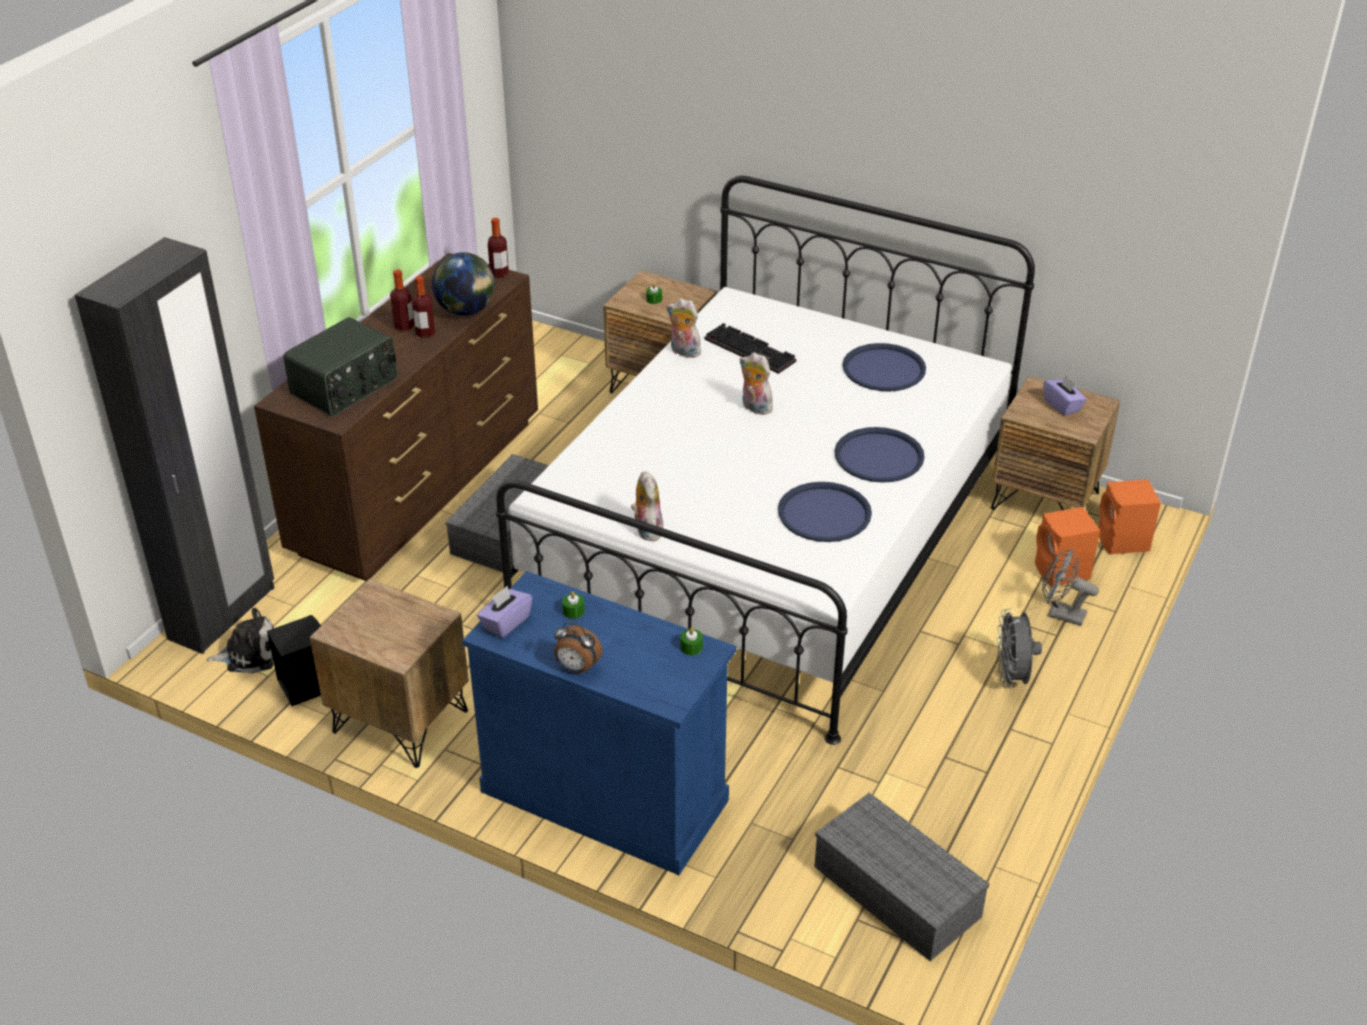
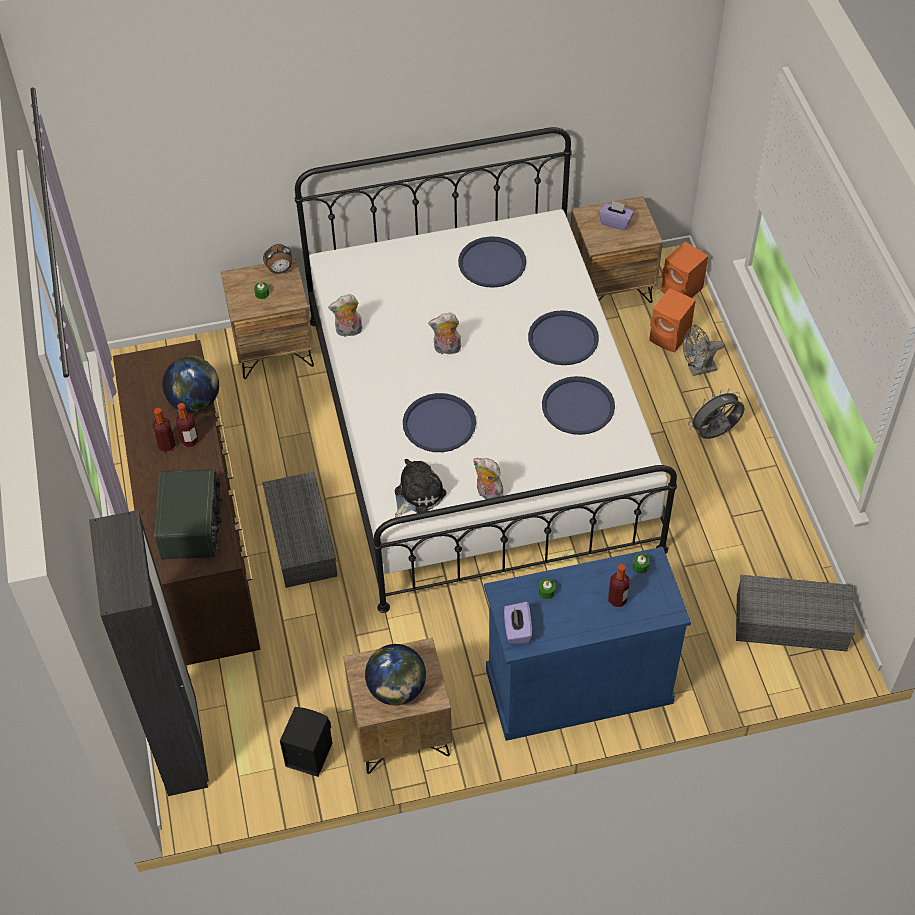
camera: 40 degrees left, 15 degrees up
(248, 654) = (240, 763): plush toy -> plush toy (417, 494)
(377, 630) = (396, 689): none -> globe
(499, 273) = (176, 351): bottle -> bottle (617, 600)
(577, 668) = (595, 630): alarm clock -> alarm clock (280, 270)
(673, 456) = (439, 424): none -> blue tray
(752, 350) = (392, 301): keyboard -> none
(1012, 677) = (714, 434): grey fan -> grey fan turned 105 degrees clockwise

